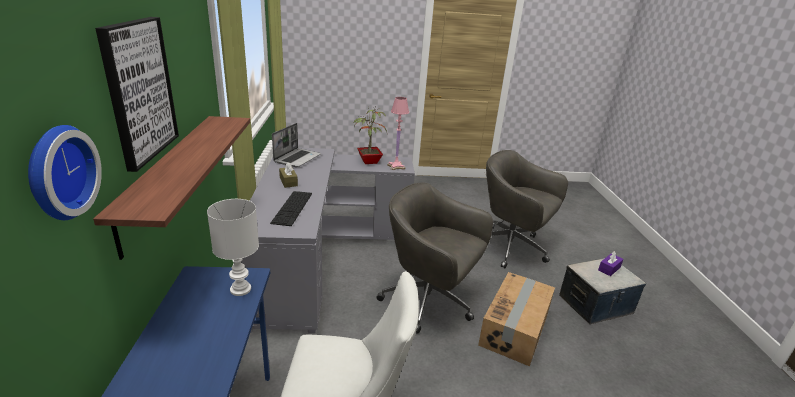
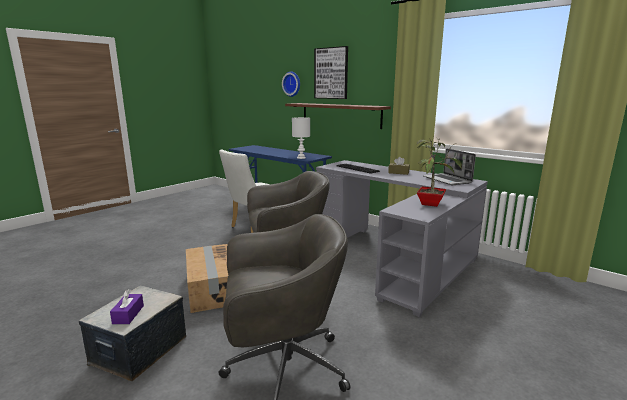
camera: 135 degrees right, 10 degrees down
(396, 166) = (405, 209): pink table lamp -> none

